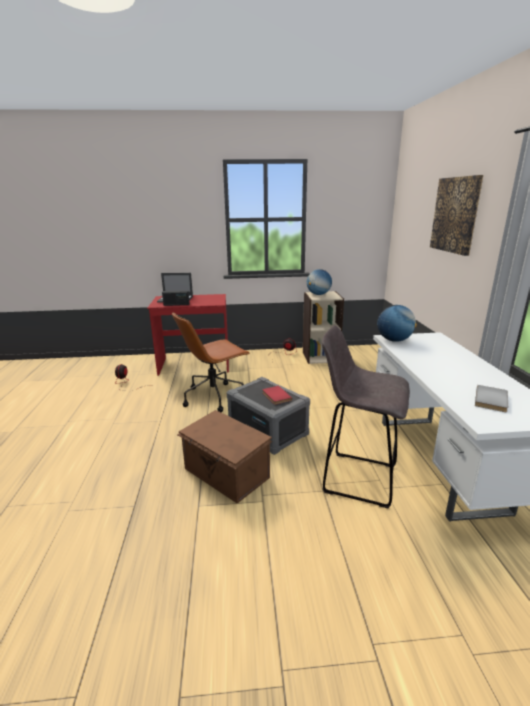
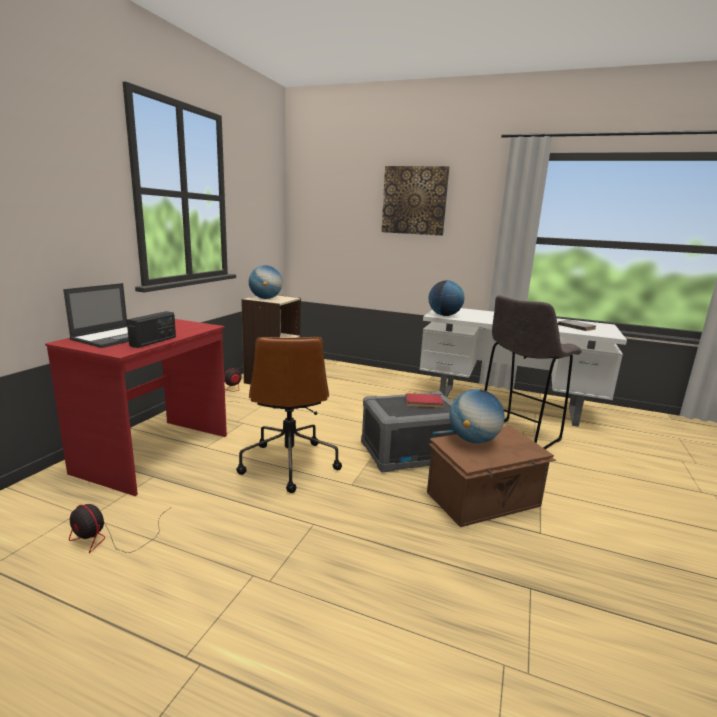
camera: 65 degrees left, 5 degrees down
(226, 425) = (473, 440): none -> globe

